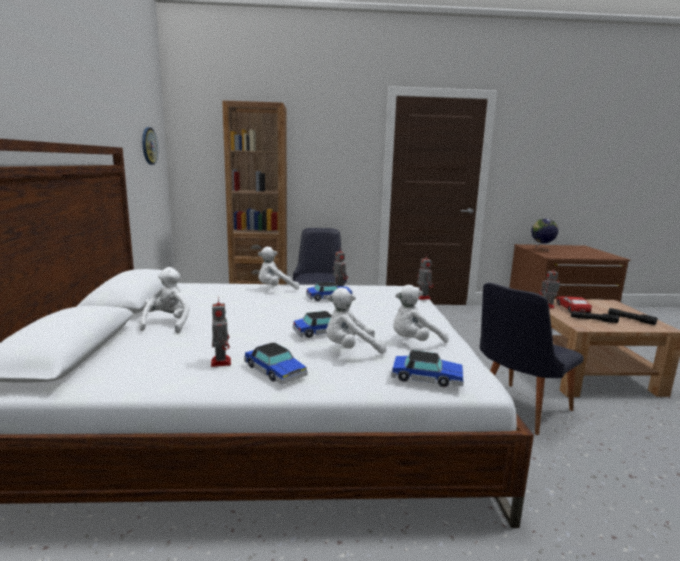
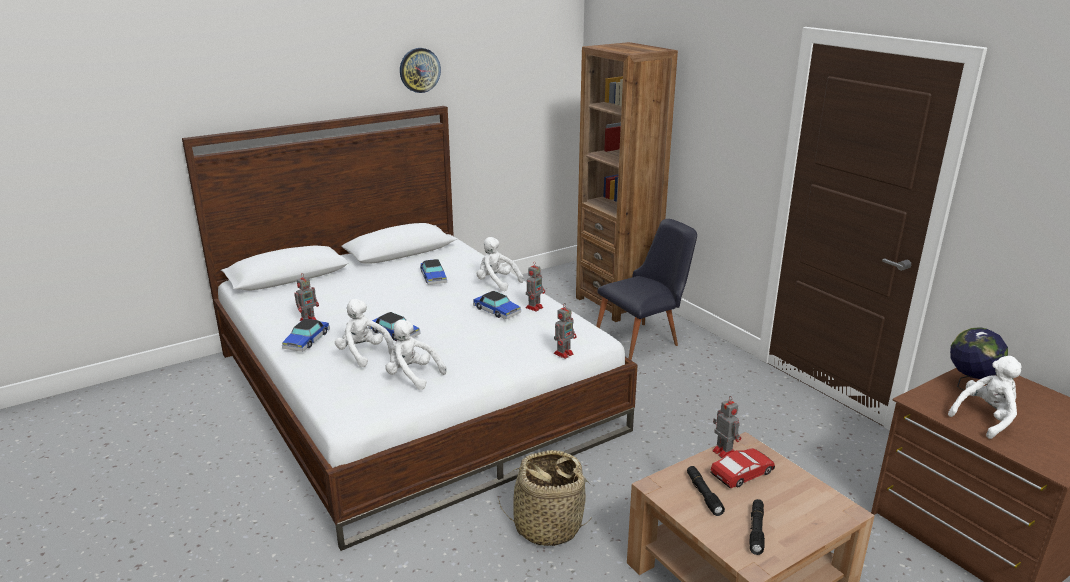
camera: 60 degrees right, 10 degrees up
(149, 146) = (532, 89): wall clock -> wall clock (419, 70)
(168, 324) = (362, 280): white plush toy -> white plush toy (985, 418)
(426, 378) = (333, 395): toy car -> toy car (433, 277)
(517, 410) = (547, 526): black chair -> basket

